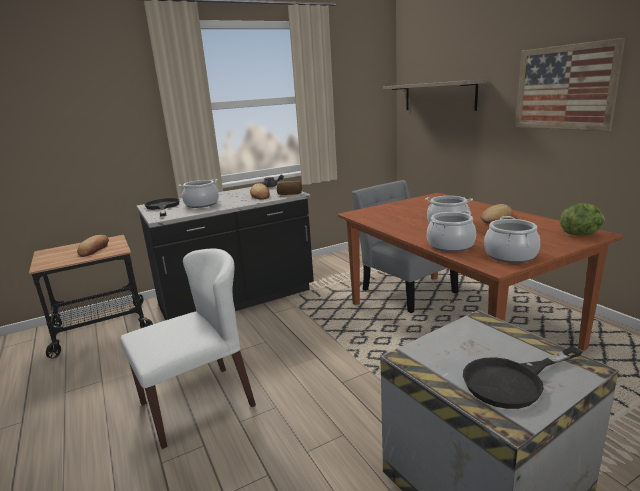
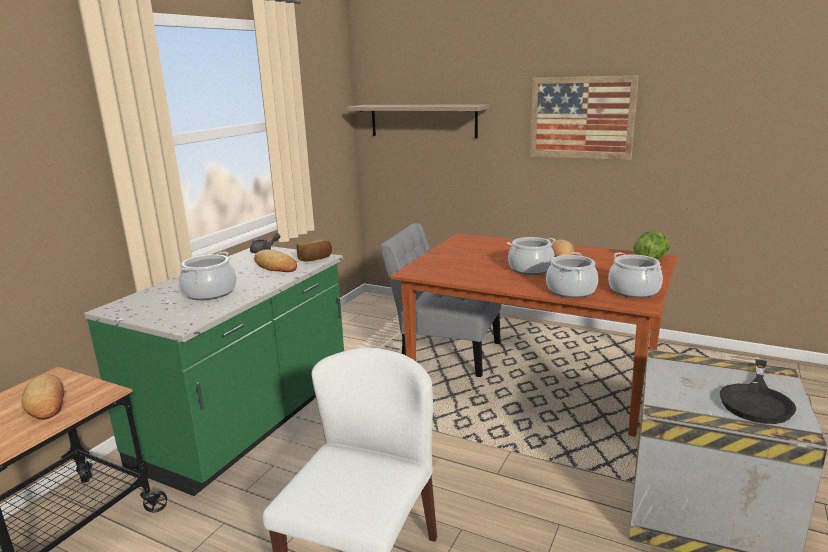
camera: 35 degrees left, 0 degrees up
(162, 207) = (147, 307): black frying pan -> none
(237, 299) = (248, 422): black counter -> green counter

